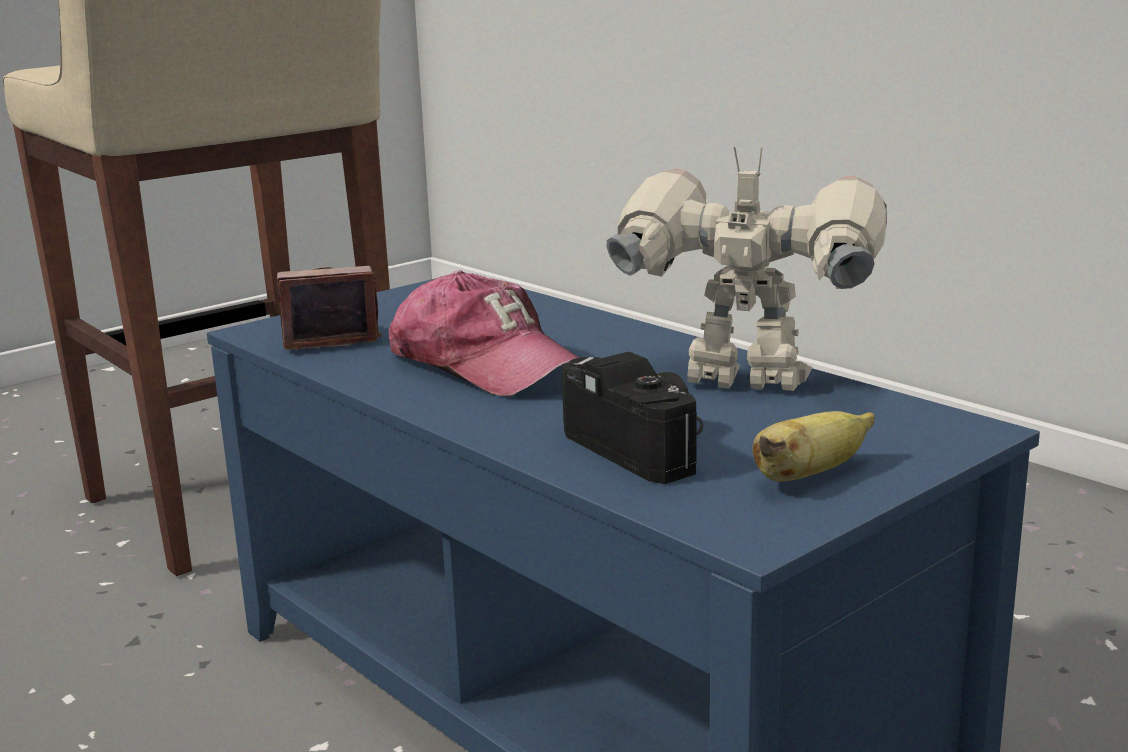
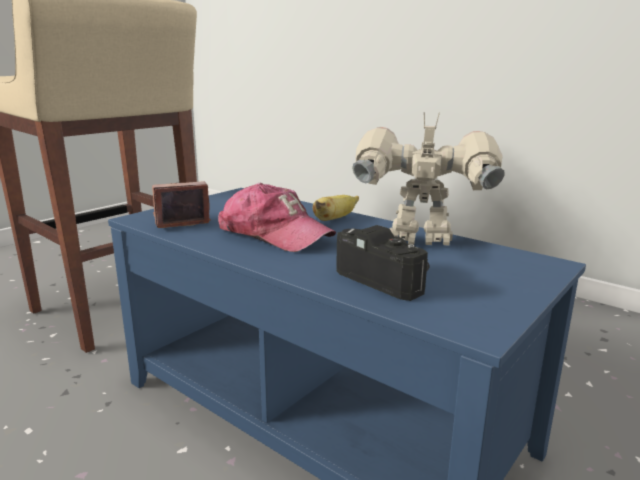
camera: 10 degrees left, 0 degrees up
(808, 475) = (486, 292): banana -> banana (334, 219)

